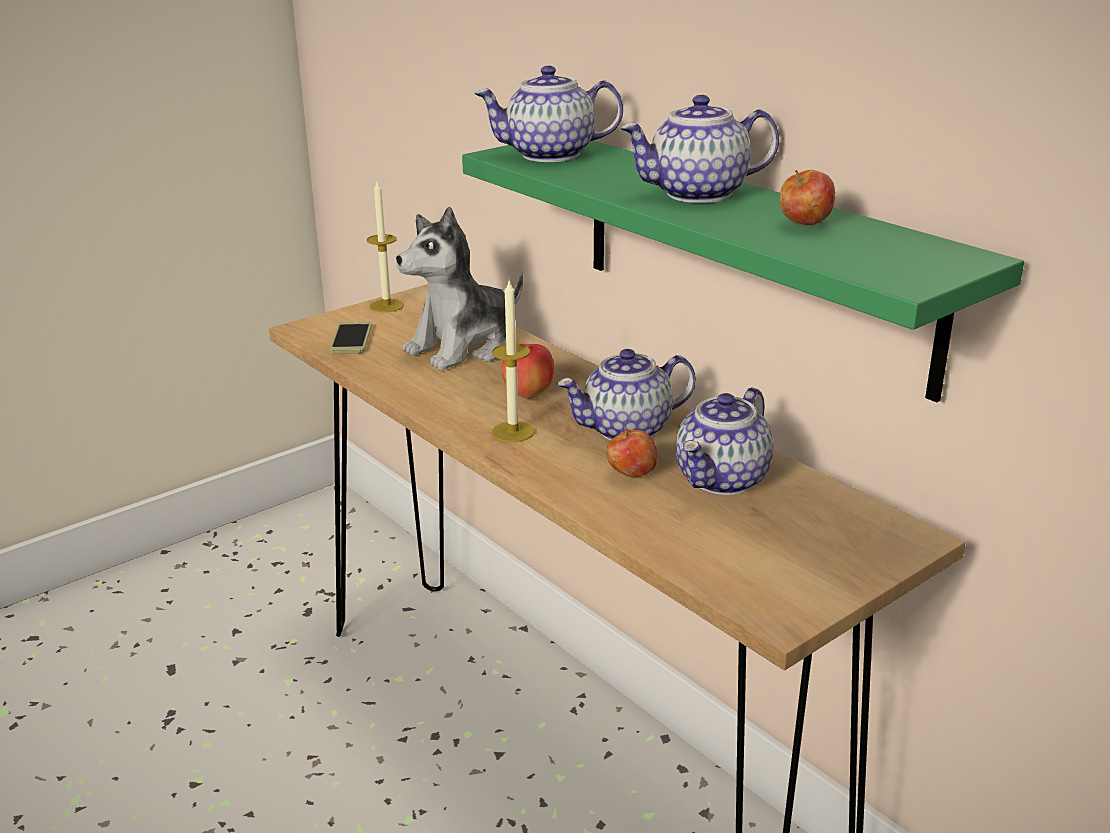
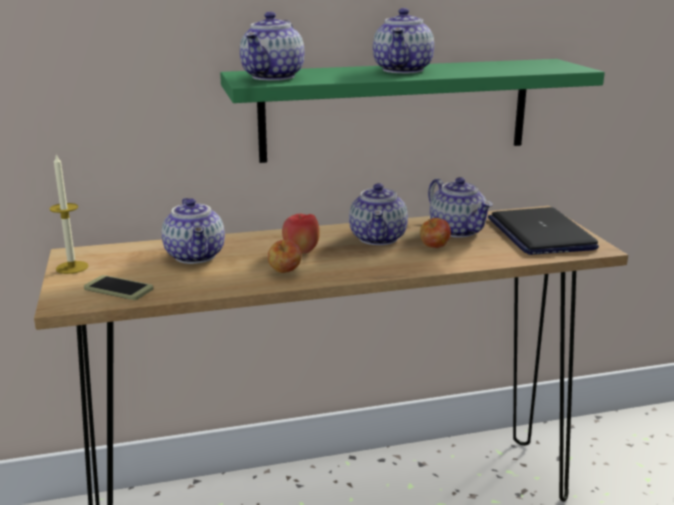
camera: 65 degrees left, 5 degrees down
(464, 347) = (196, 256): plush toy -> teapot
(513, 432) = (348, 265): candle -> none
(792, 550) = (540, 233): none -> laptop
(805, 225) = (480, 67): apple -> apple (285, 272)

